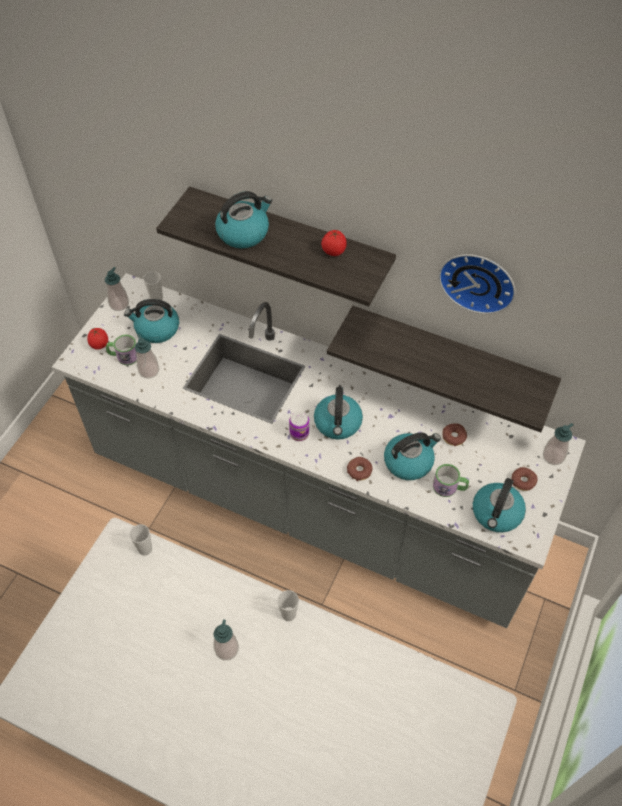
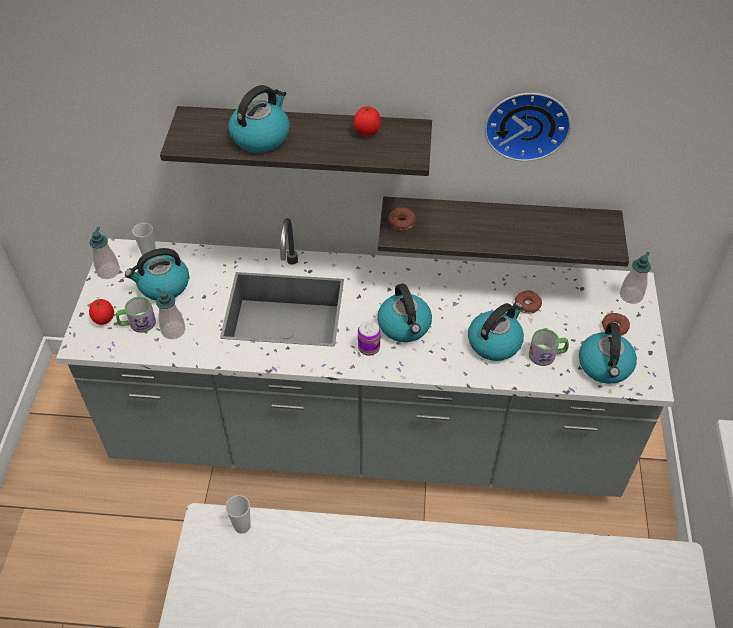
camera: 20 degrees left, 5 degrees down
(226, 649) = (382, 602): soap dispenser -> none
(288, 614) = (432, 541): cup -> none
(359, 471) = (449, 366): donut -> donut (401, 222)

